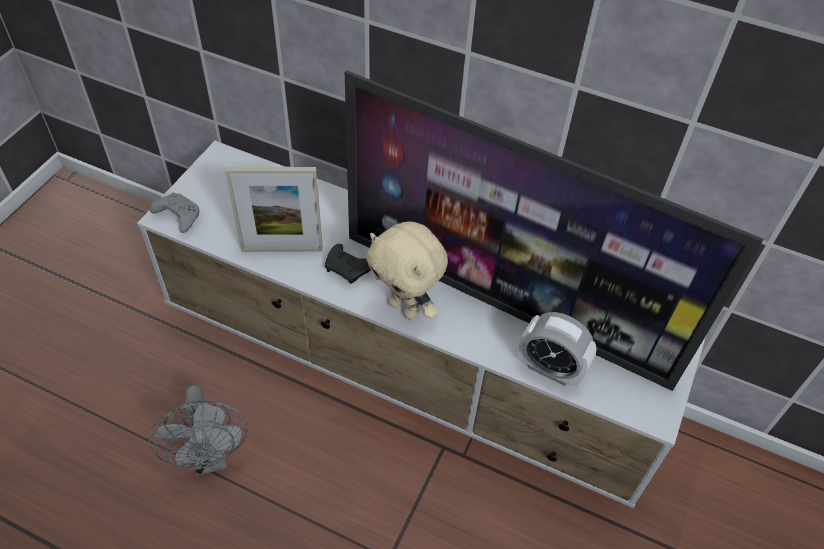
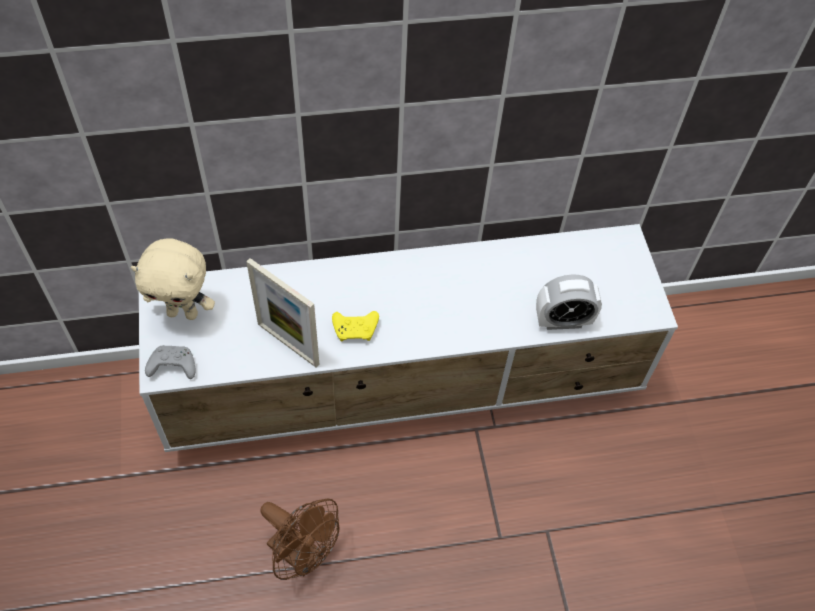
camera: 35 degrees left, 5 degrees up
(210, 457) = (303, 555): grey fan -> brown fan
(282, 249) = (288, 344): picture frame -> picture frame turned 75 degrees clockwise
(348, 269) = (356, 329): black game controller -> yellow game controller
(405, 308) = (426, 336): beige plush toy -> beige plush toy (183, 313)
(505, 305) = (495, 290): television -> none

